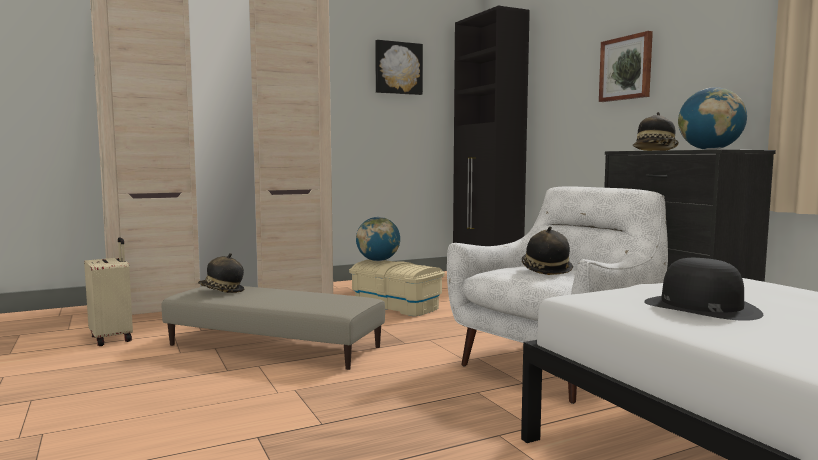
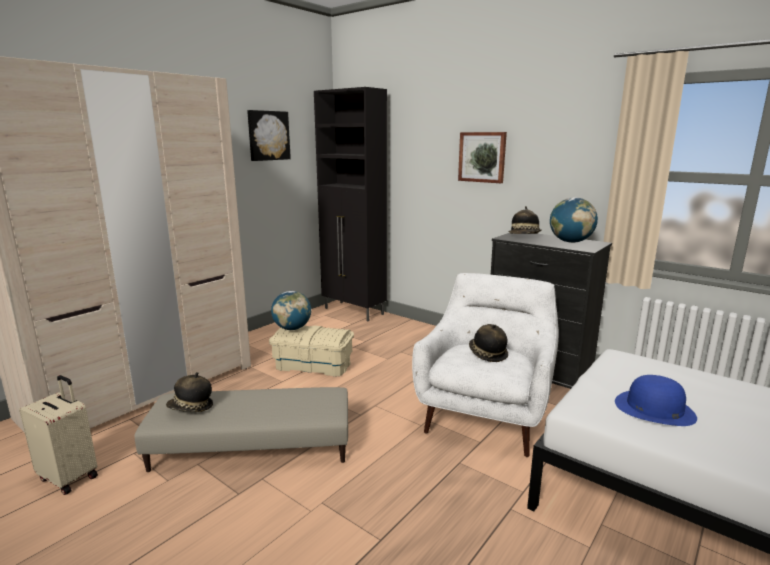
camera: 25 degrees left, 10 degrees up
(700, 307) = (654, 409): black hat -> blue hat

